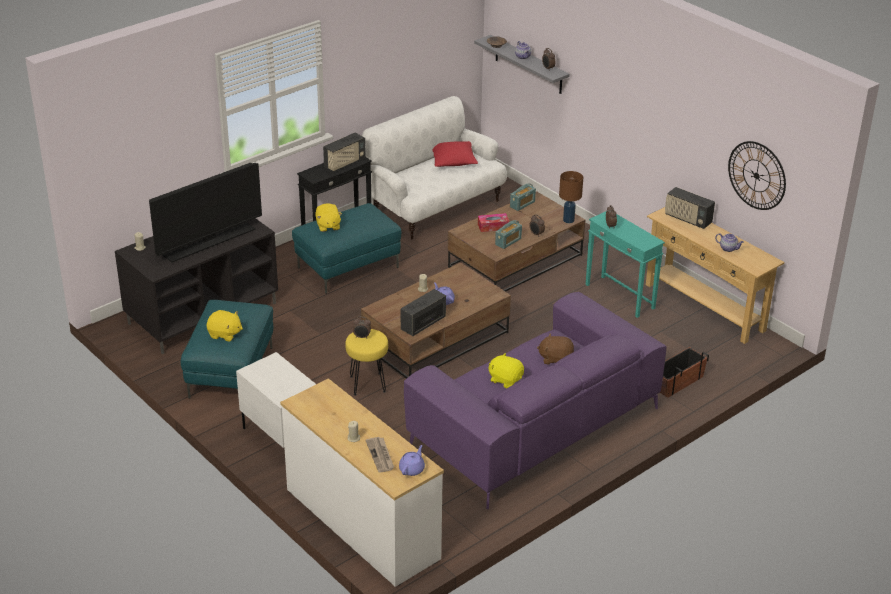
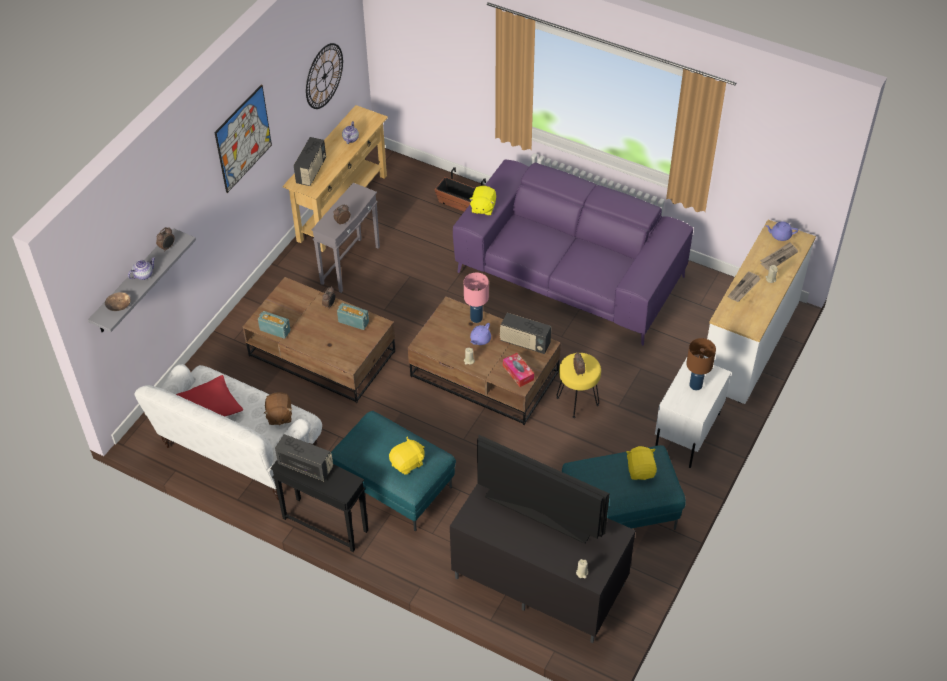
camera: 110 degrees left, 15 degrees up
(354, 415) = (744, 288): none -> newspaper
(471, 305) = (476, 318): none -> pink table lamp
(493, 226) = (329, 341): tissue box -> tissue box (518, 373)
(505, 380) = (582, 259): yellow plush toy -> yellow plush toy (483, 208)
(556, 359) = (535, 236): brown plush toy -> brown plush toy (279, 416)
(569, 220) = (292, 287): brown table lamp -> brown table lamp (696, 385)
(619, 296) = (351, 265): turquoise side table -> grey side table
(651, 99) = (243, 138): none -> picture

